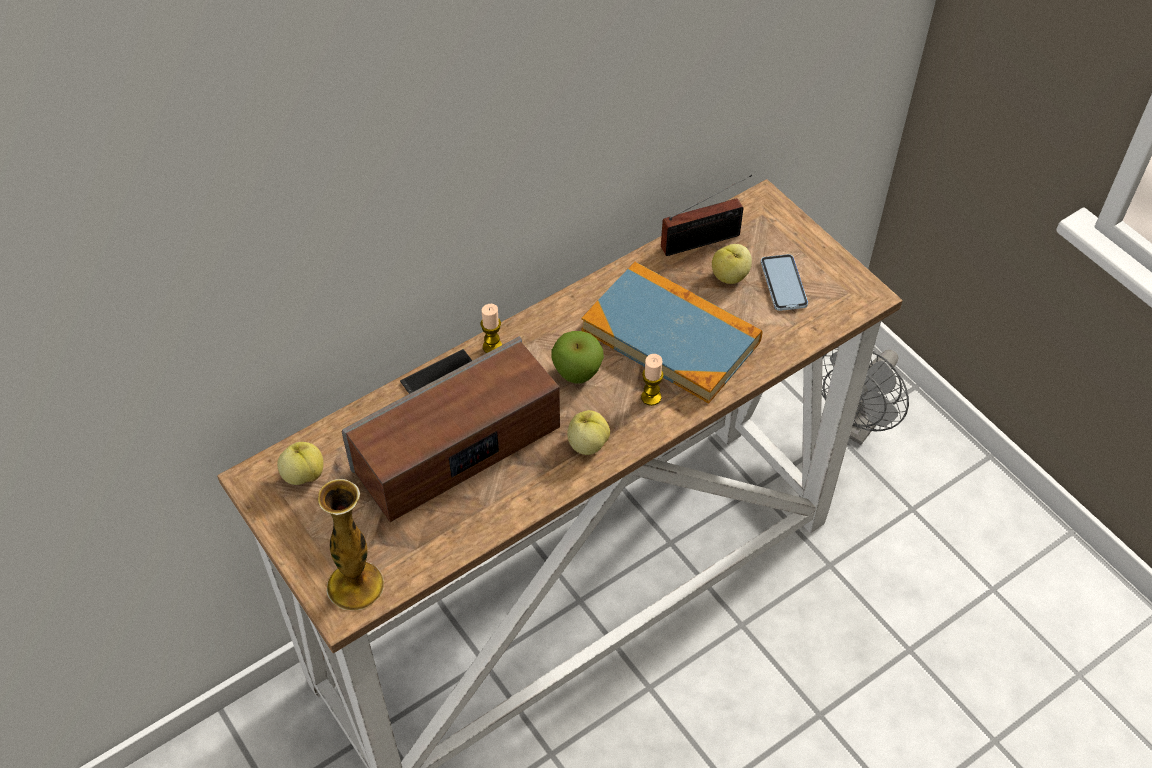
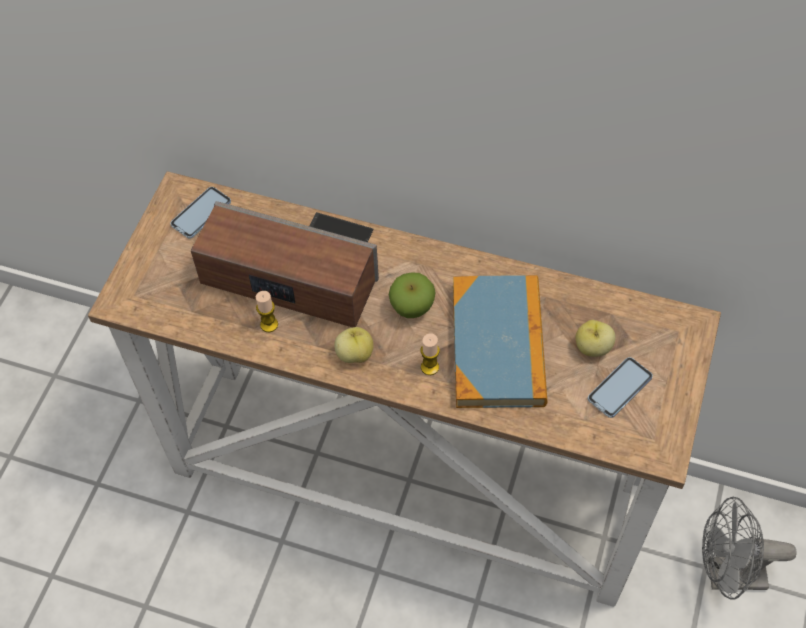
camera: 55 degrees right, 5 degrees up
(303, 474) = (201, 213): apple -> phone
(355, 585) = (139, 298): vase -> none
(492, 346) = (391, 244): candle -> candle (269, 324)
(705, 241) = (612, 310): radio -> none

